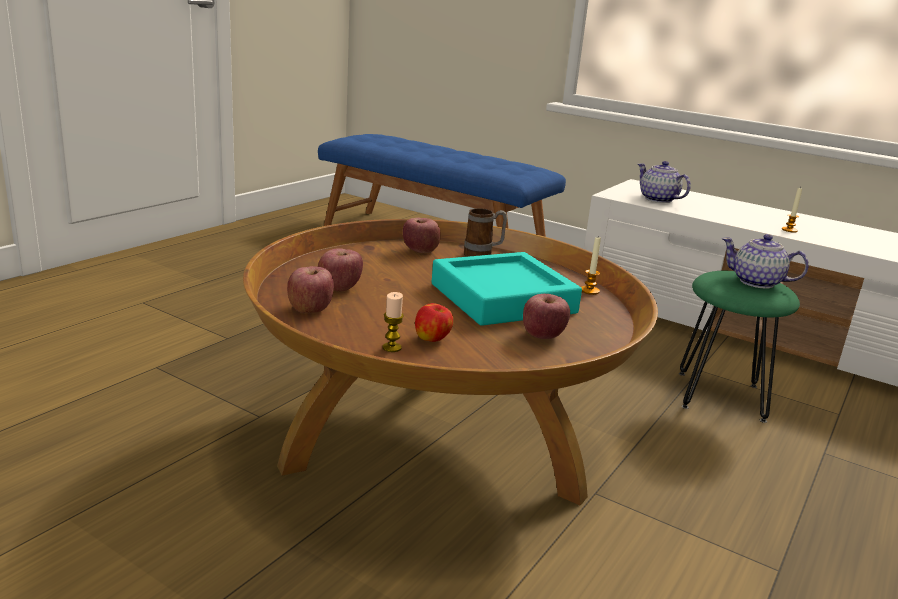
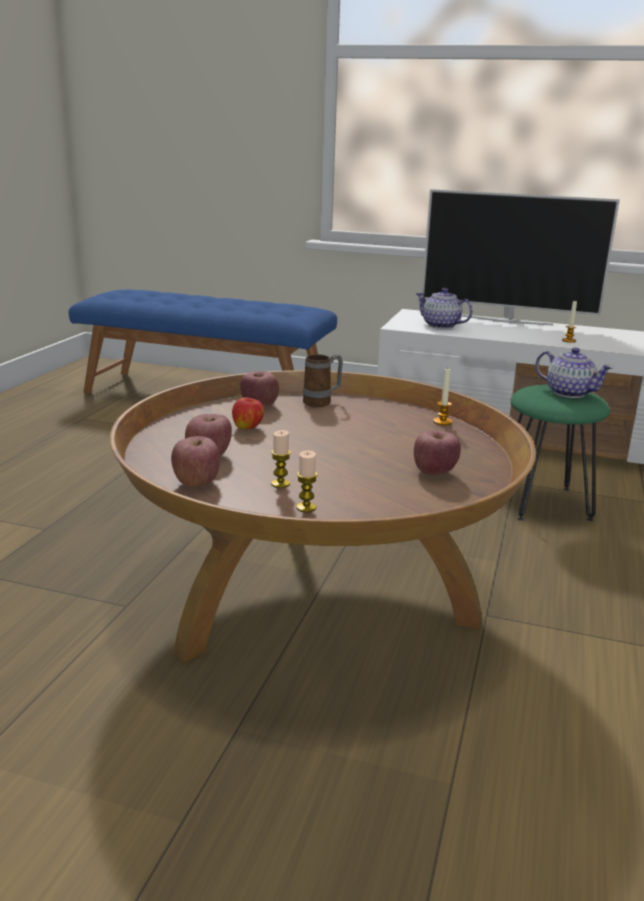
camera: 15 degrees left, 0 degrees up
(384, 323) = (280, 484): none -> candle
(432, 339) = (338, 492): apple -> apple (248, 427)
(502, 298) = (371, 441): turquoise tray -> none
(735, 202) = (507, 320): none -> television
(757, 282) = (568, 392): teapot -> teapot turned 150 degrees counterclockwise

